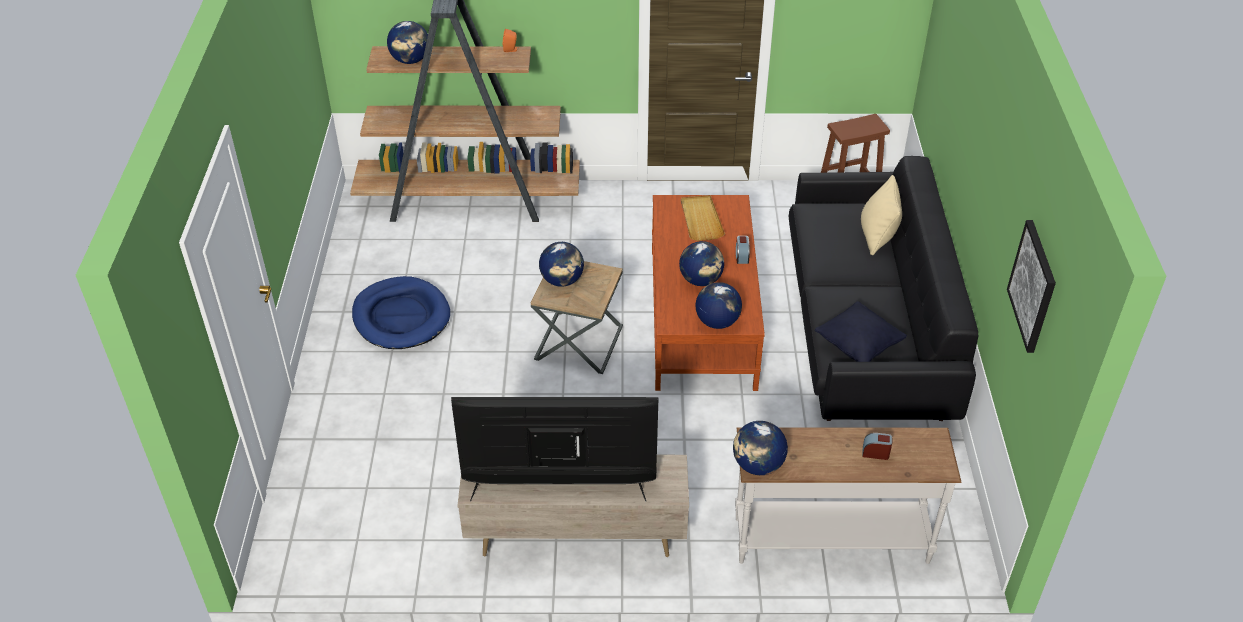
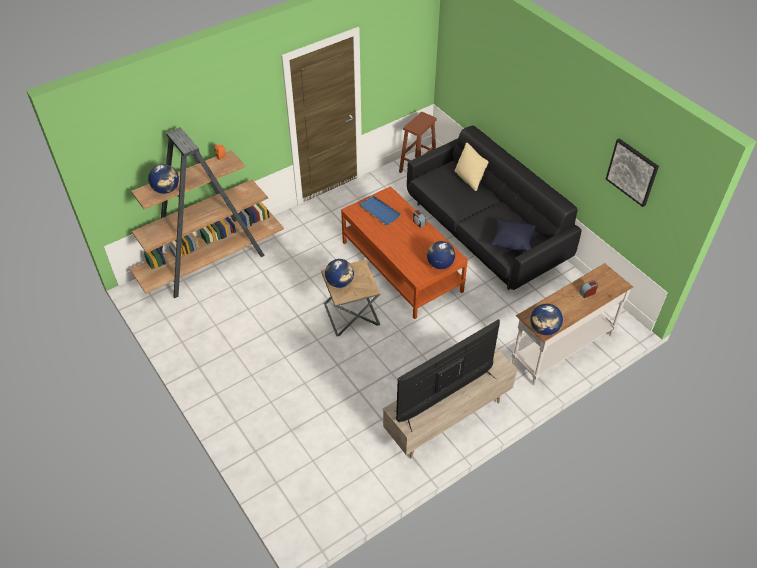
camera: 35 degrees left, 5 degrees up
(401, 317) = (237, 352): blue dog bed -> none
(701, 219) = (379, 211): beige tray -> blue tray
(701, 280) = (411, 245): globe -> none

